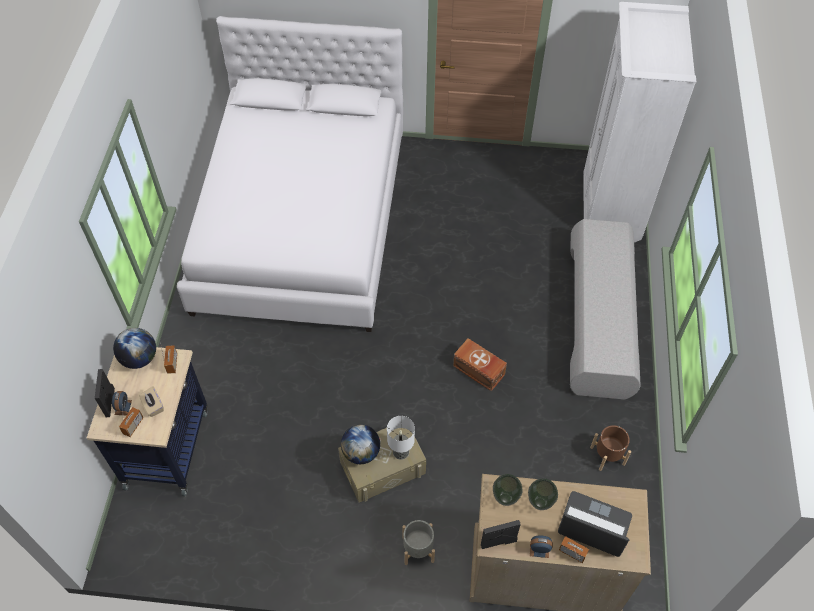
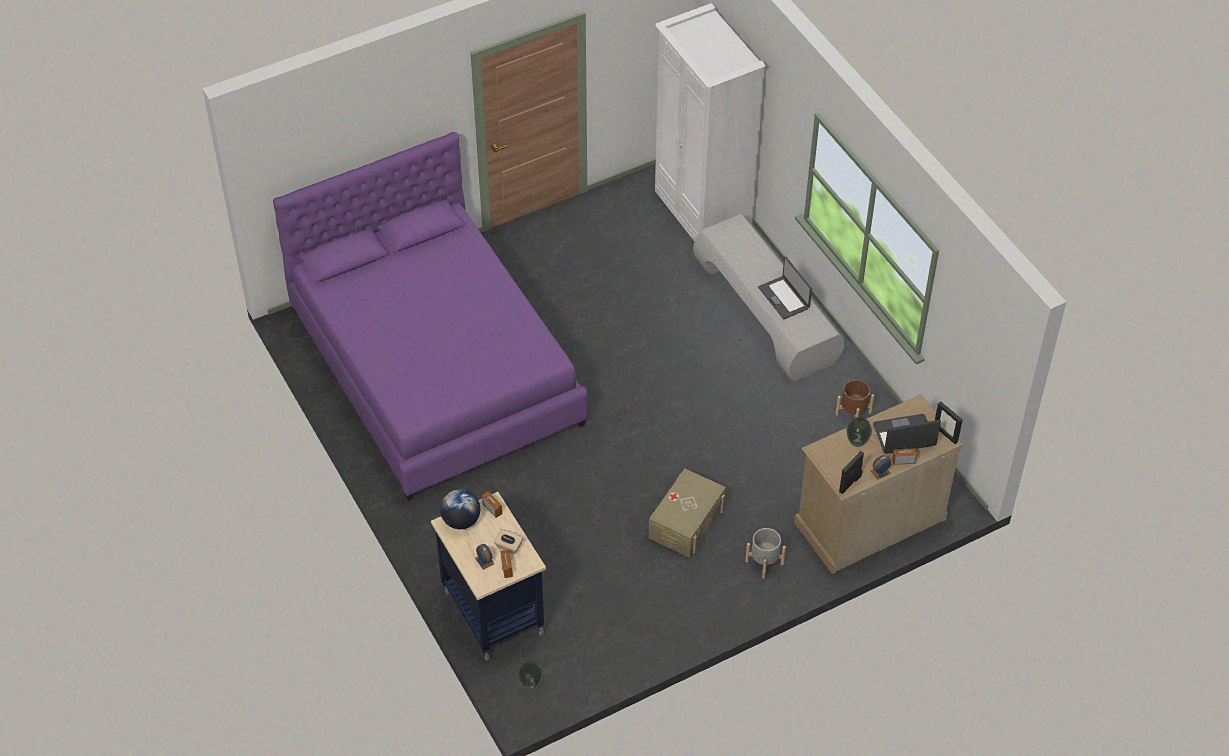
camera: 35 degrees left, 5 degrees down
(110, 402) = (470, 564): picture frame -> picture frame (946, 433)
(302, 222) = (436, 366): white bed -> purple bed
(361, 452) = (670, 511): globe -> none
(400, 452) = (701, 493): table lamp -> none
(479, 371) = (702, 406): brown storage box -> none
(505, 498) = (831, 454): vase -> vase (530, 685)
(609, 315) = (784, 297): none -> laptop

